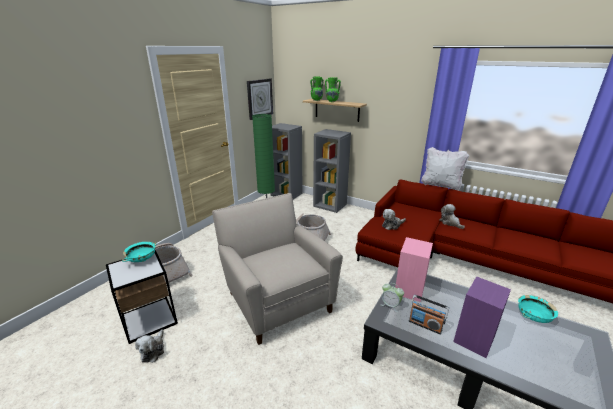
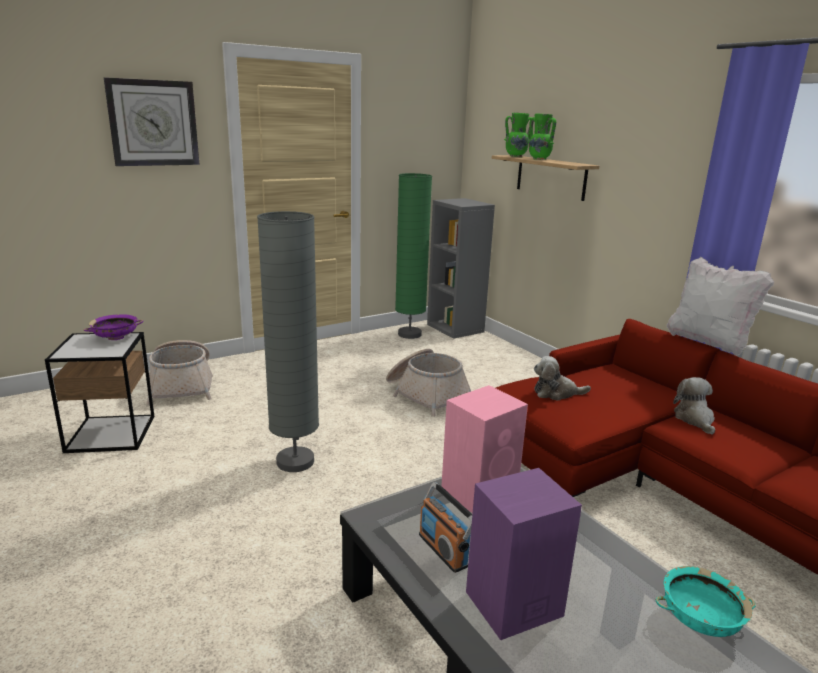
camera: 25 degrees right, 5 degrees down
(141, 259) = (115, 338): turquoise bowl -> purple bowl
(153, 350) = (81, 470): plush toy -> none
(259, 98) = (428, 149): wall clock -> wall clock (153, 123)
(276, 298) = (295, 462): beige armchair -> grey floor lamp
(330, 205) = (518, 358): grey bookcase -> none
(390, 305) = (414, 503): alarm clock -> none

